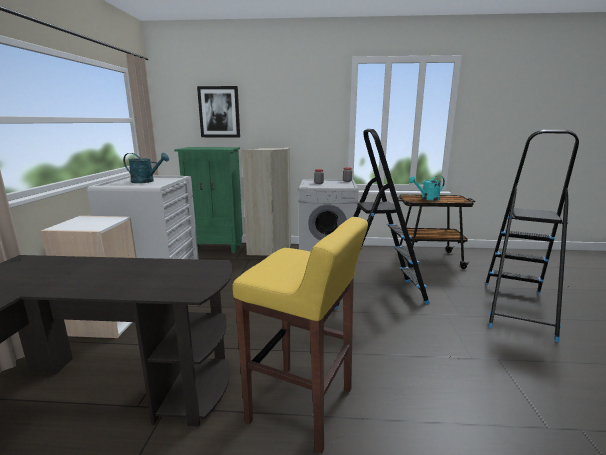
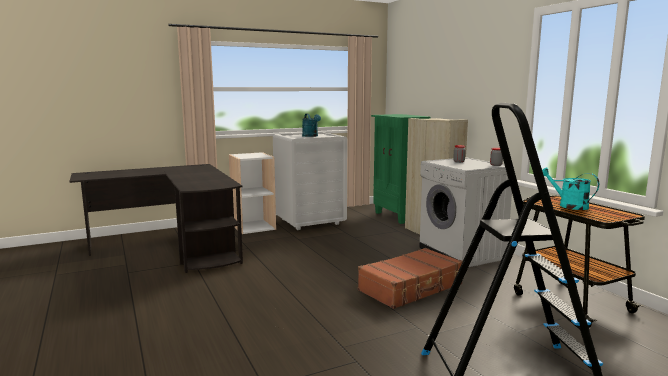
camera: 60 degrees right, 5 degrees down
(219, 112) = (423, 80): picture -> none
(302, 406) = (220, 292): yellow stool -> none
(374, 294) = (411, 288): black step ladder -> brown suitcase

